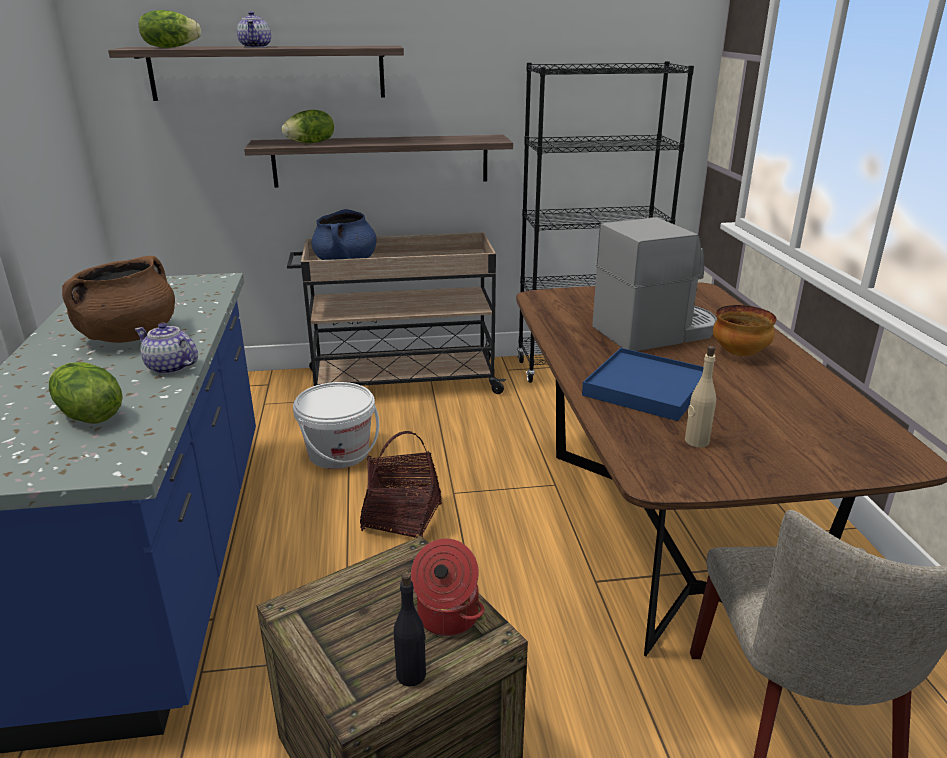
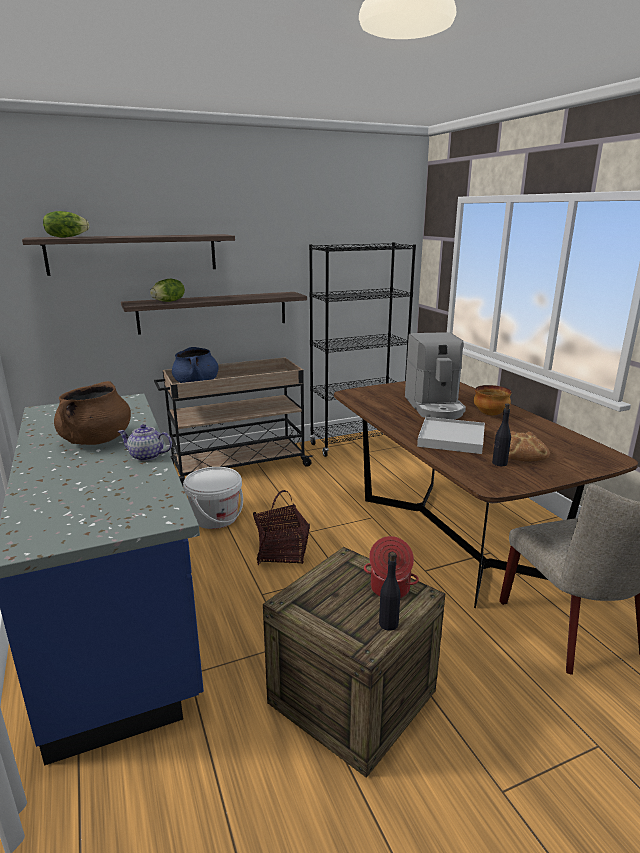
camera: 15 degrees left, 5 degrees down
(88, 416) = (114, 492): lettuce -> none
(256, 47) = (129, 236): teapot -> none
(646, 388) = (451, 438): blue tray -> white tray
(656, 331) = (434, 407): coffee machine -> coffee machine turned 120 degrees clockwise
(696, 441) = (499, 463): beige bottle -> black bottle
(747, 424) = (520, 451): none -> bread

